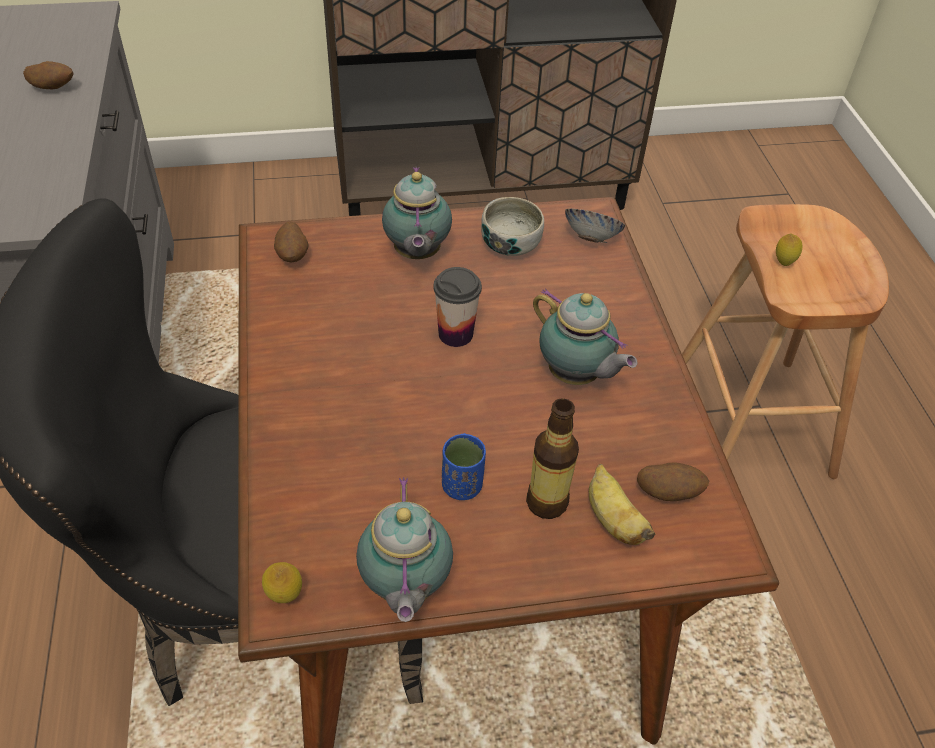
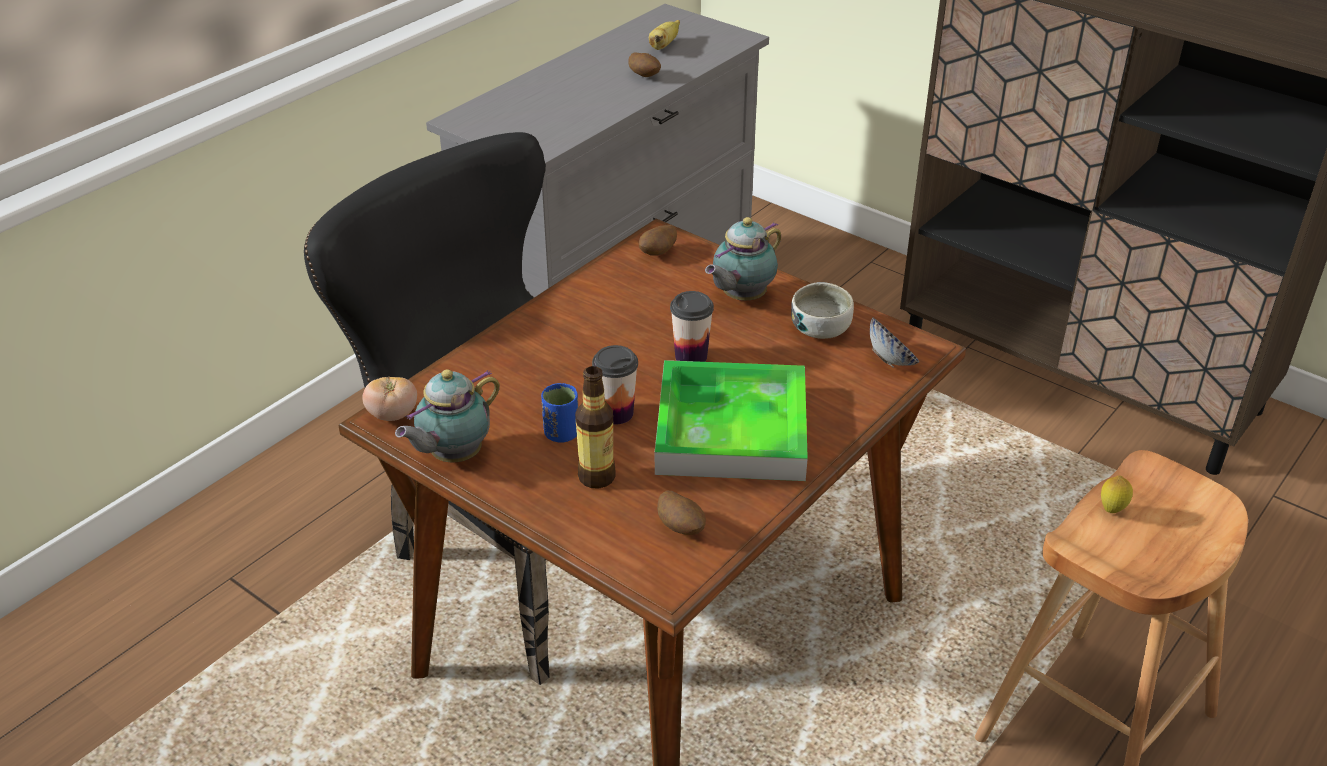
camera: 50 degrees right, 10 degrees down
(285, 596) = (393, 415): lemon -> tomato
(475, 430) = (616, 413): none -> cup
(575, 376) = (731, 429): teapot -> tray
(612, 519) = (621, 514): banana -> banana (663, 46)

